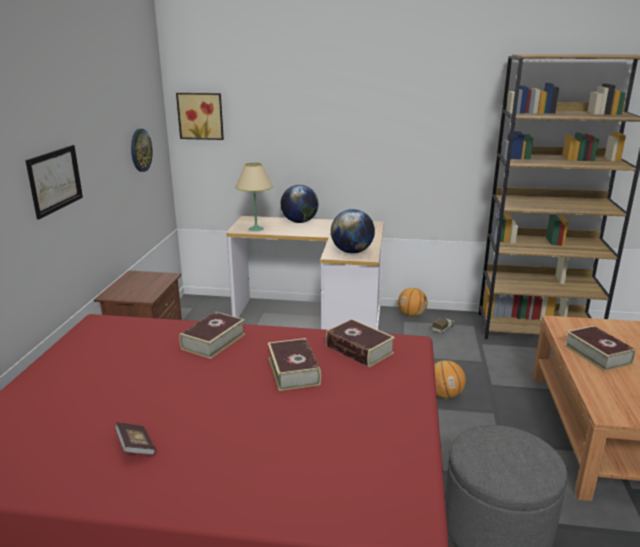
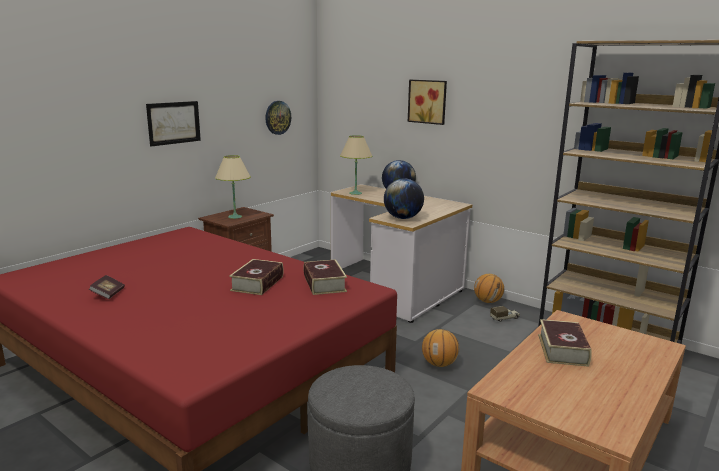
camera: 30 degrees right, 5 degrees down
(140, 287) = (234, 217): none -> beige table lamp
(201, 116) = (339, 96): picture -> picture (428, 101)
(213, 341) = (235, 256): book -> none

